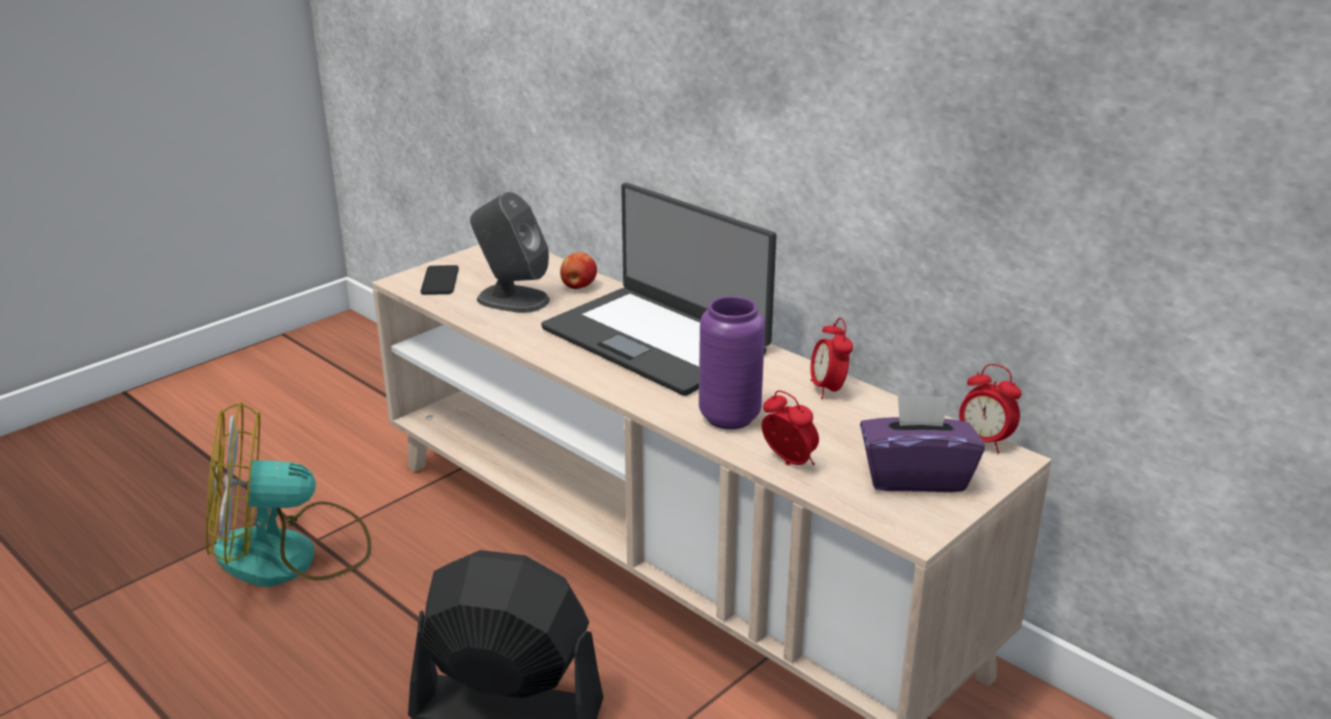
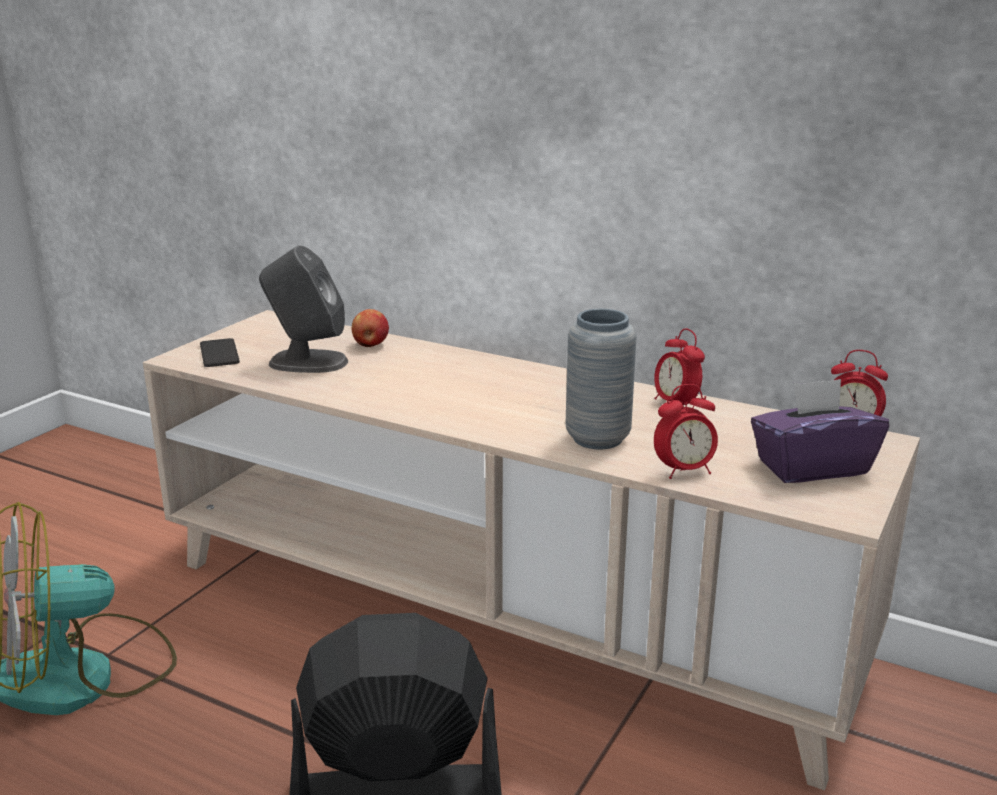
camera: 15 degrees left, 5 degrees down
(656, 339) = (479, 381): laptop -> none
(729, 417) = (597, 439): purple vase -> grey vase
(788, 463) = (684, 471): alarm clock -> alarm clock turned 135 degrees clockwise

